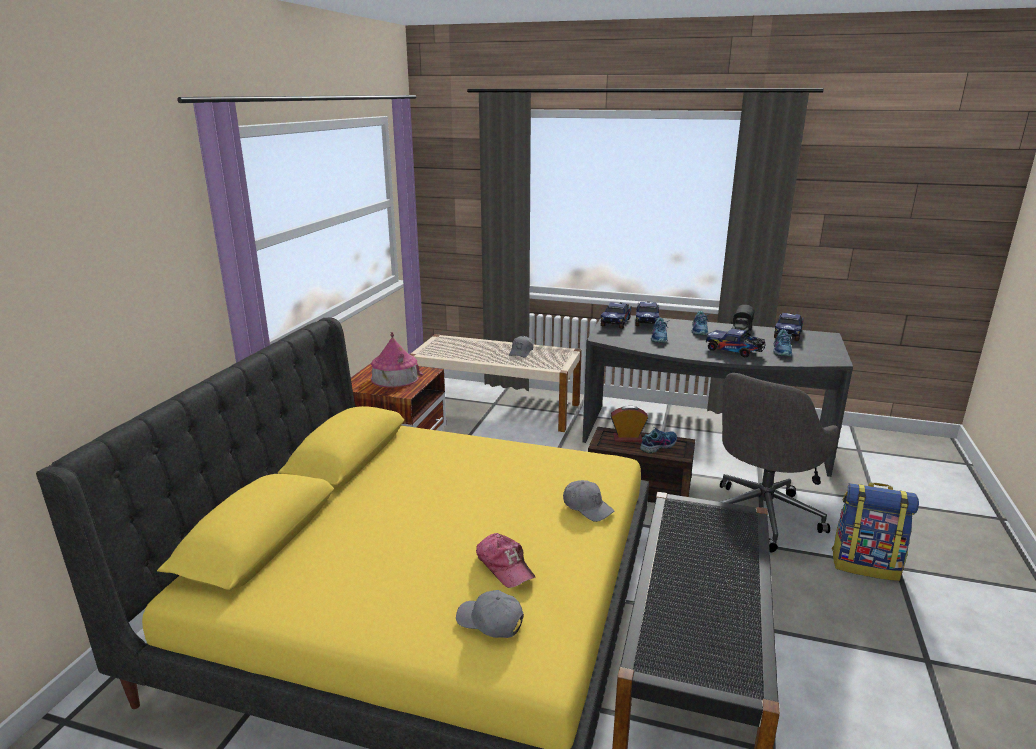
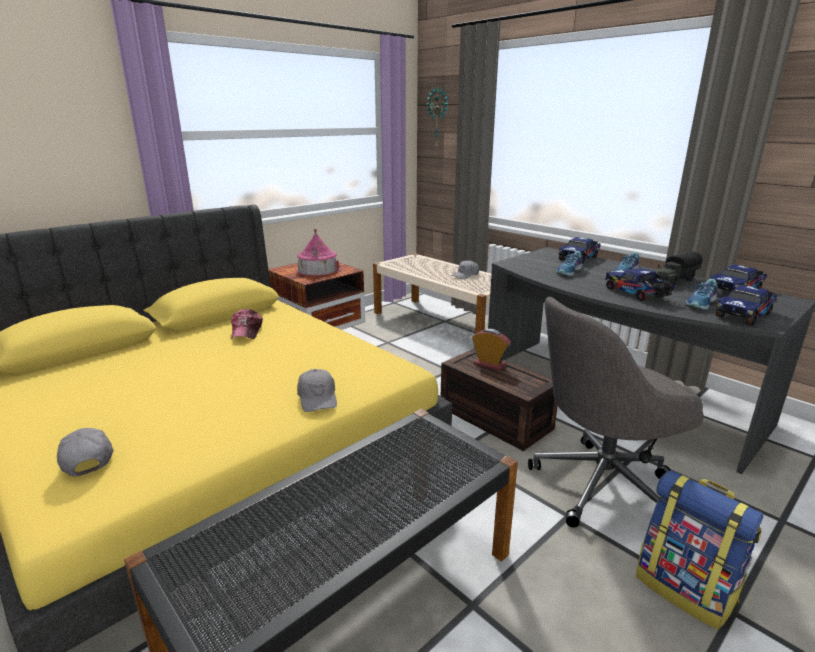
camera: 30 degrees right, 0 degrees up
(447, 183) = (438, 118): none -> wall clock
(504, 566) = (172, 420): cap -> cap (247, 331)
(616, 322) = (546, 255): toy truck -> toy truck (744, 315)
(658, 445) = (512, 377): shoe -> none

